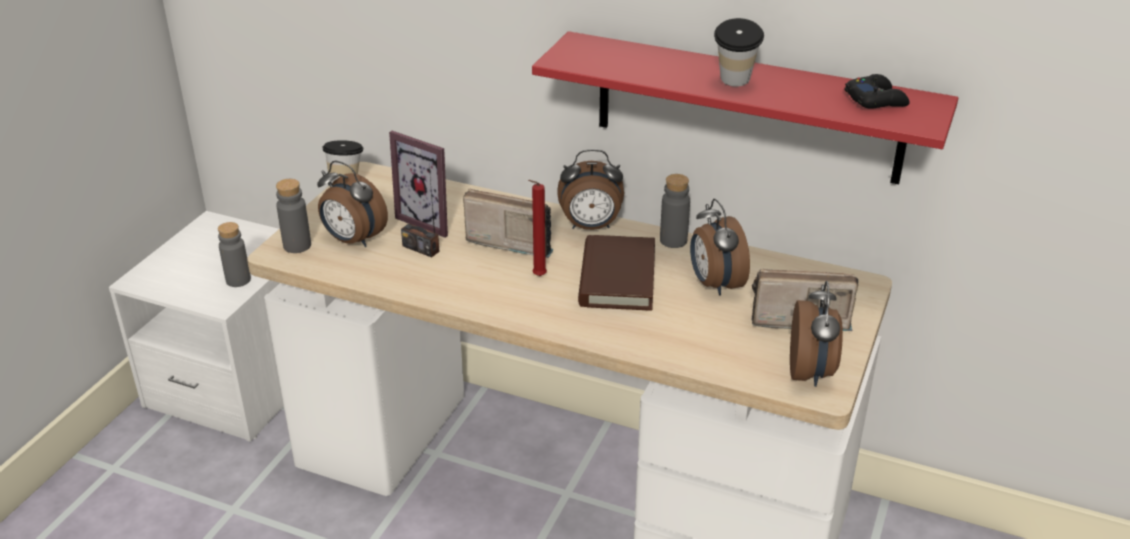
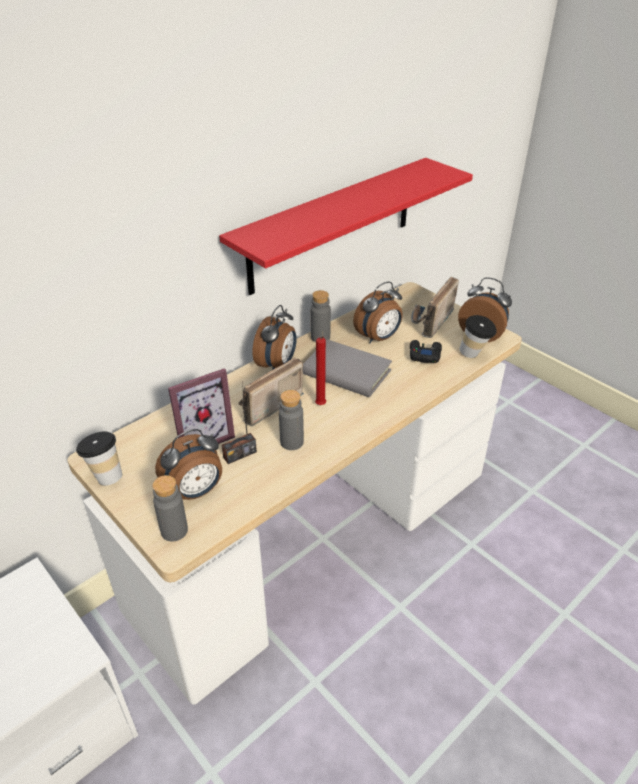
camera: 65 degrees left, 5 degrees up
(238, 280) = (53, 634): grey bottle -> grey bottle (292, 442)
(617, 278) = (346, 372): brown book -> grey book
(714, 284) = (378, 338): alarm clock -> alarm clock turned 45 degrees counterclockwise
(734, 85) = (362, 204): cup -> cup (474, 355)
(875, 100) = (415, 175): black game controller -> black game controller (424, 355)

